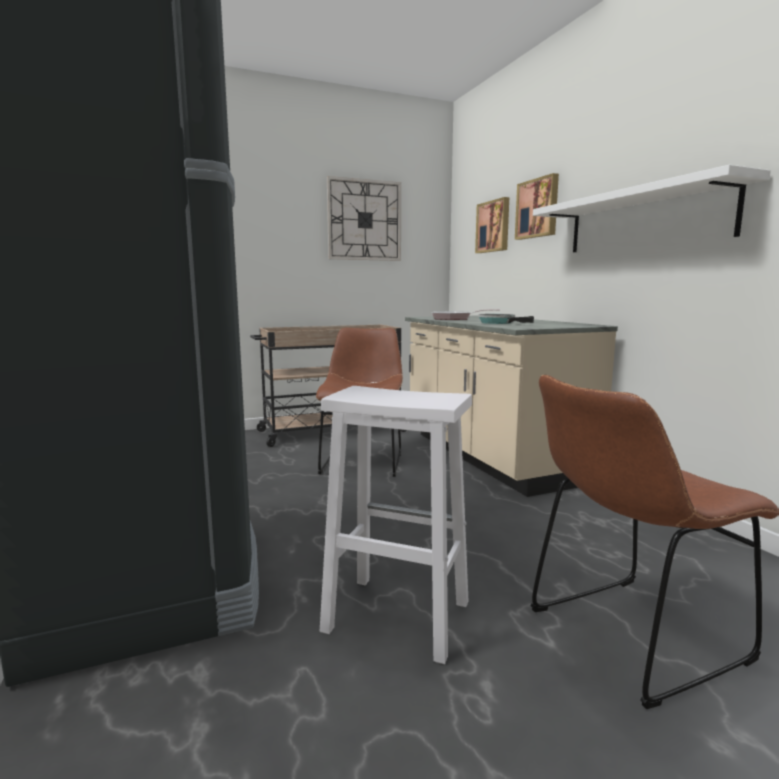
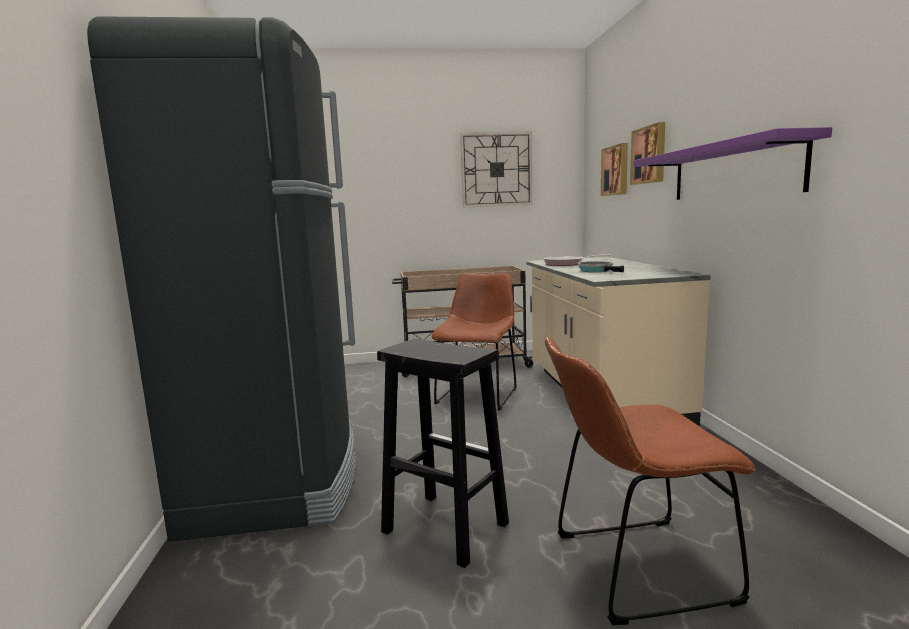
camera: 15 degrees right, 0 degrees up
(394, 616) = (443, 527): white stool -> black stool
(644, 220) = (732, 171): white shelf -> purple shelf

